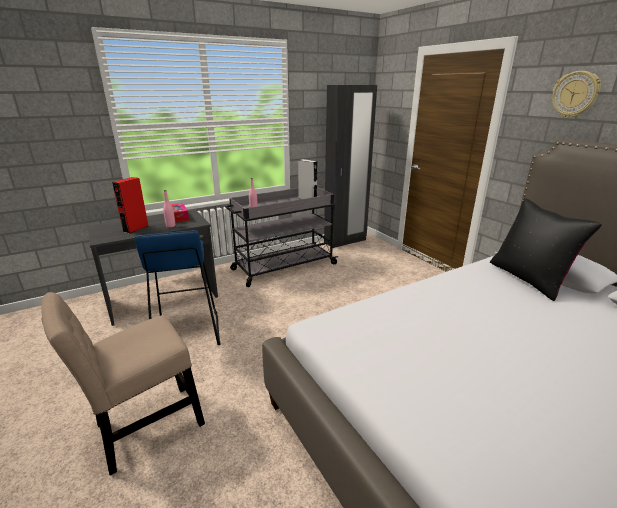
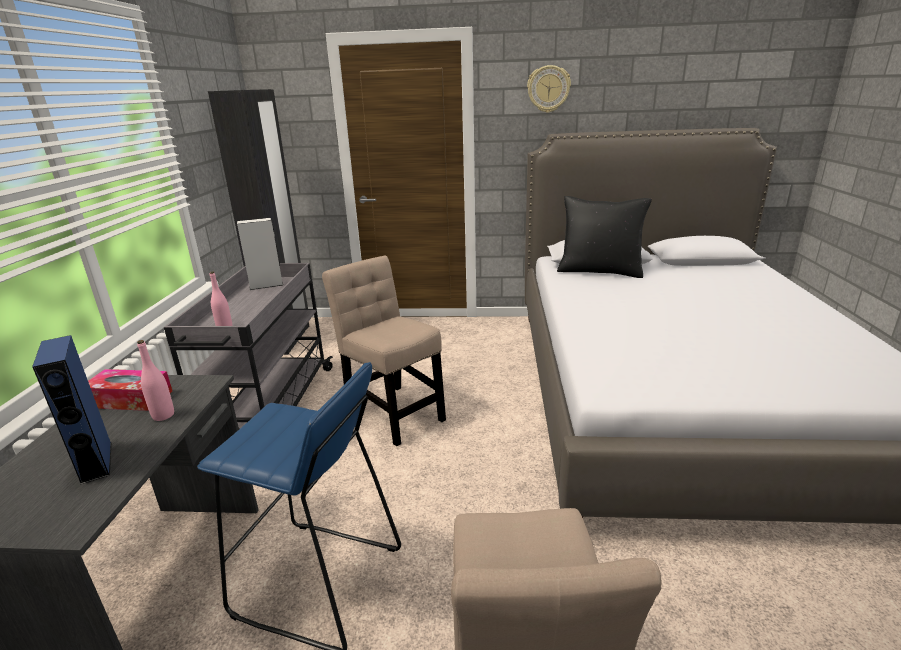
camera: 55 degrees left, 0 degrees up
(136, 228) = (96, 462): red speaker -> blue speaker
(321, 298) = (392, 412): none -> beige chair

